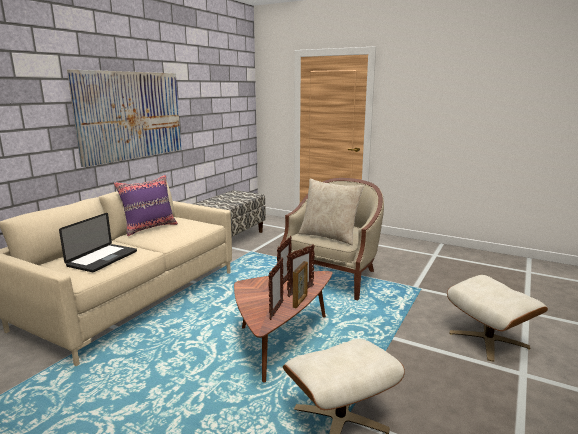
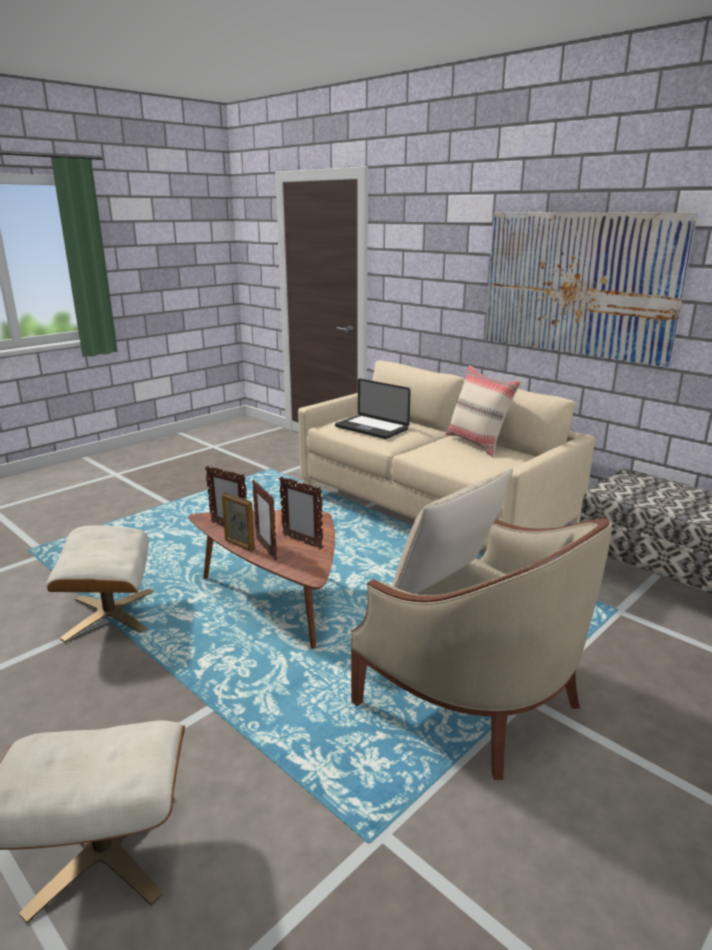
camera: 105 degrees right, 5 degrees up
(150, 228) = (478, 443): purple pillow -> beige pillow

